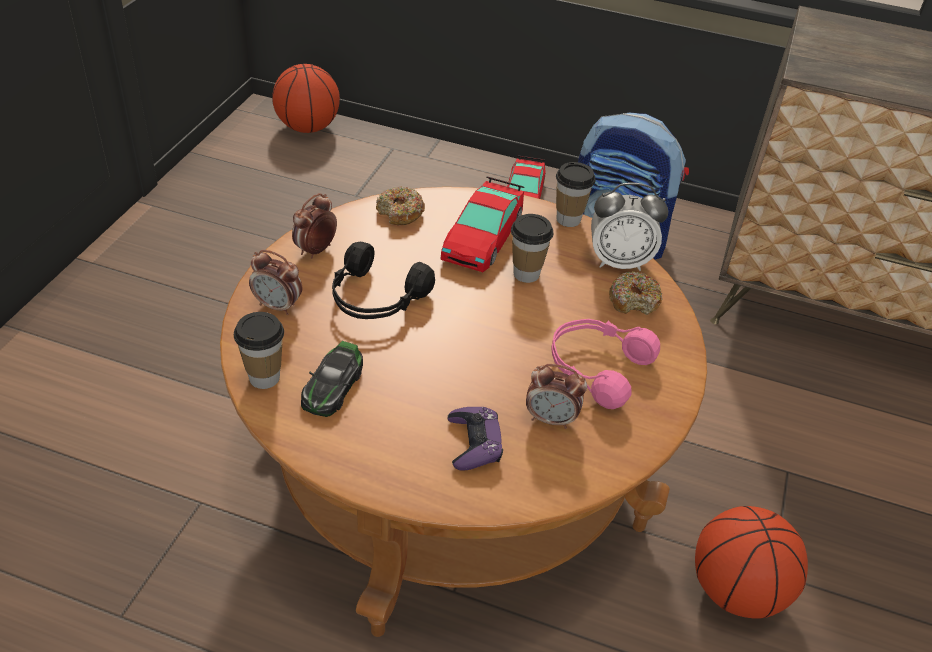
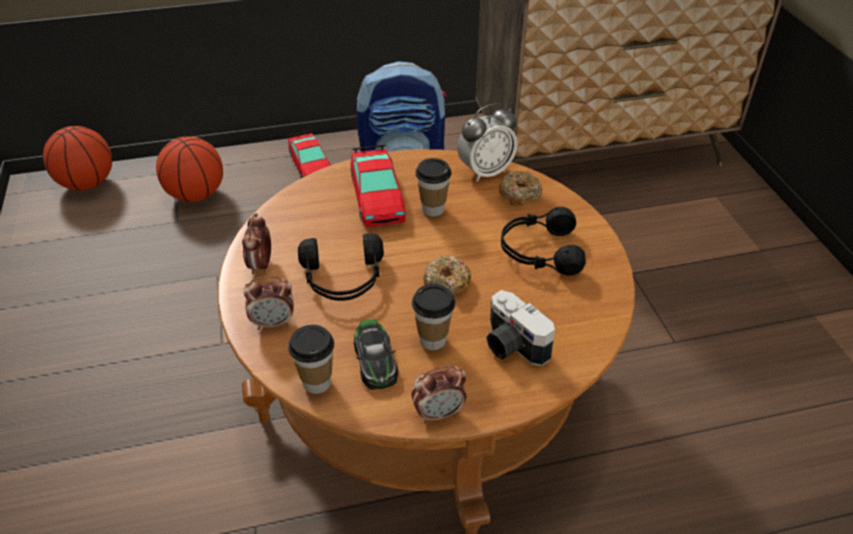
camera: 30 degrees left, 0 degrees up
(400, 213) = (299, 206): donut -> donut (447, 282)
(474, 443) = (511, 345): purple game controller -> camera
(551, 419) = (544, 301): alarm clock -> alarm clock (439, 413)
(568, 219) = (425, 157): cup -> cup (433, 340)
(596, 368) = (539, 252): pink headphones -> black headphones
(736, 591) = (664, 366): basketball -> basketball (196, 195)

